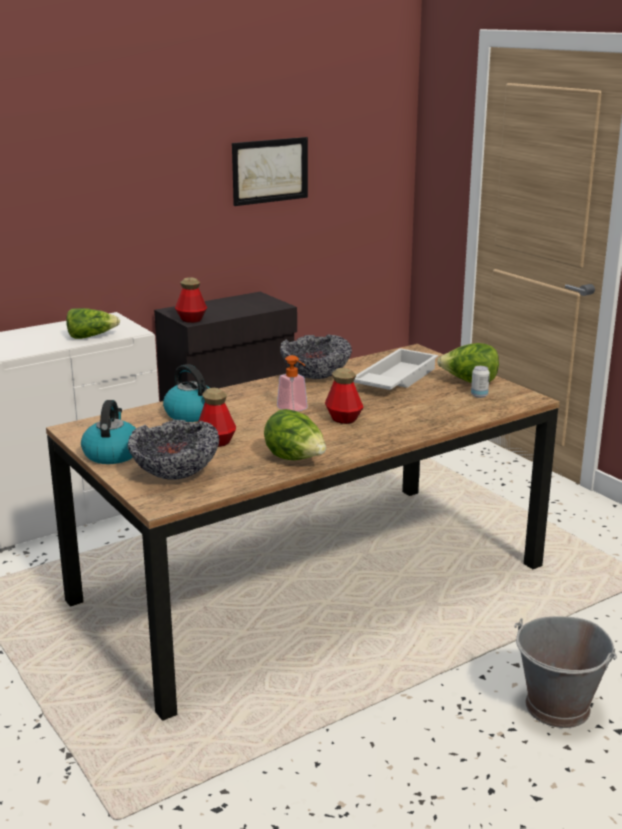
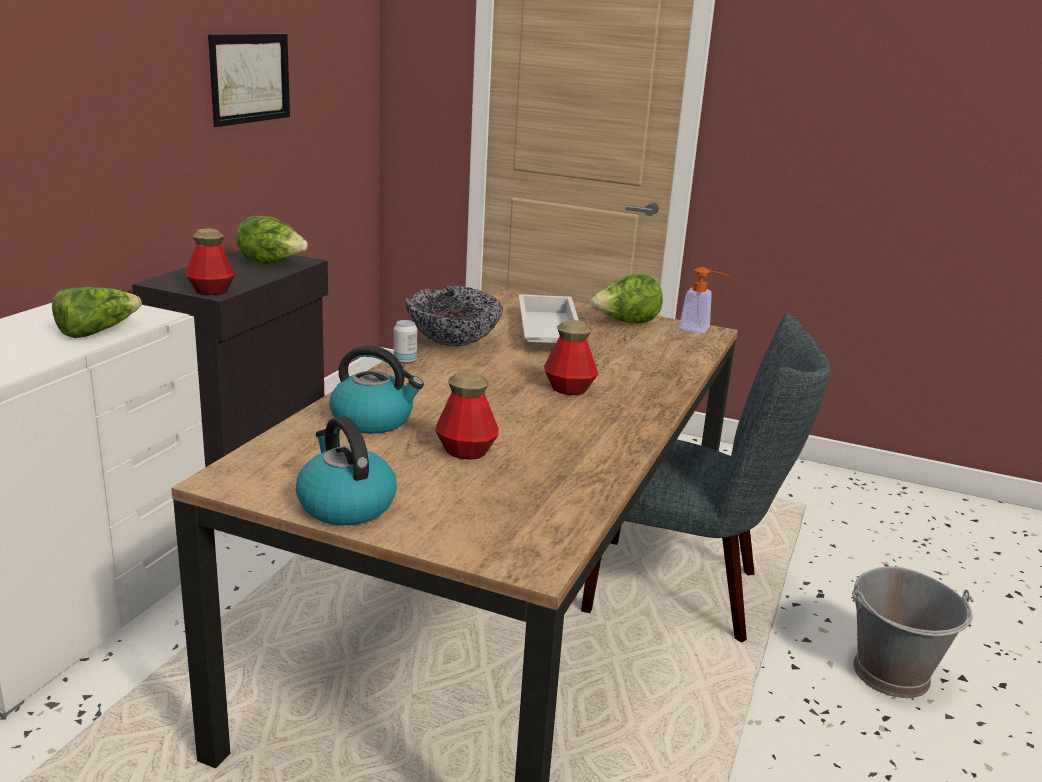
camera: 35 degrees left, 0 degrees up
(175, 474) = (484, 513): bowl -> none
(295, 410) = (496, 389): soap dispenser -> soap dispenser (700, 330)
(295, 459) = (599, 453): lettuce -> lettuce (271, 264)
(457, 607) = (684, 592): none -> grey chair
(479, 395) = (659, 336): can -> can (405, 361)

